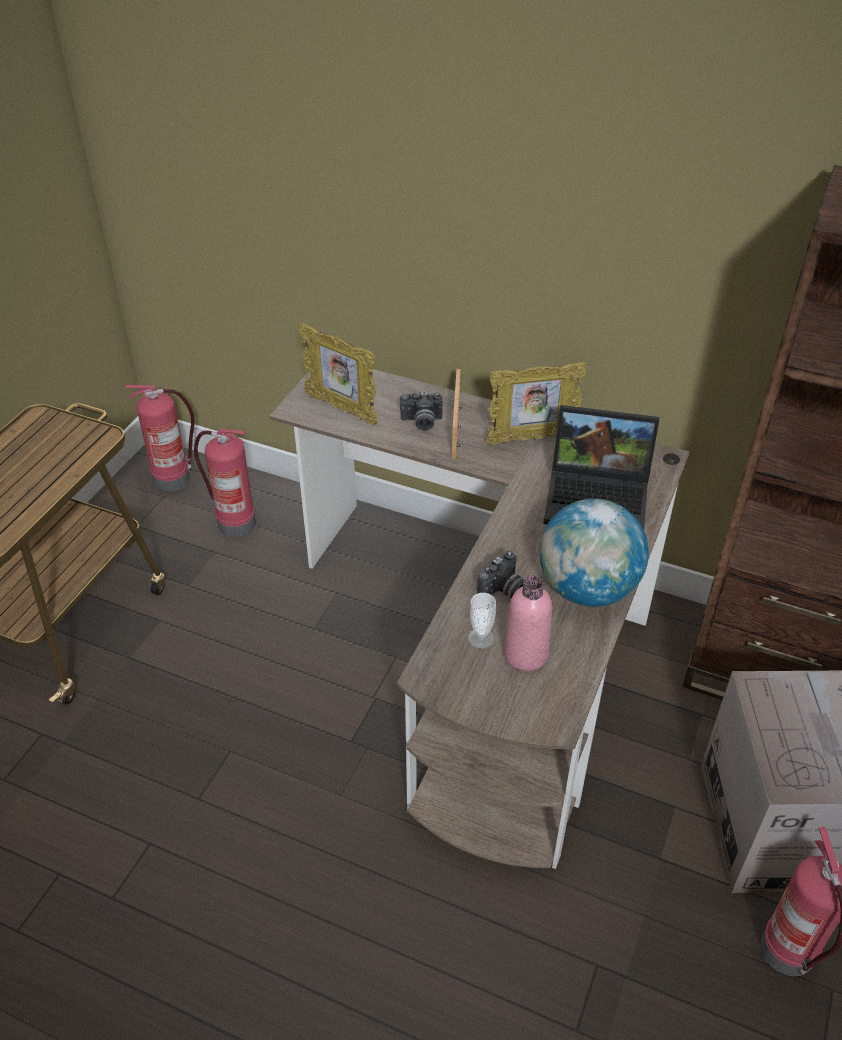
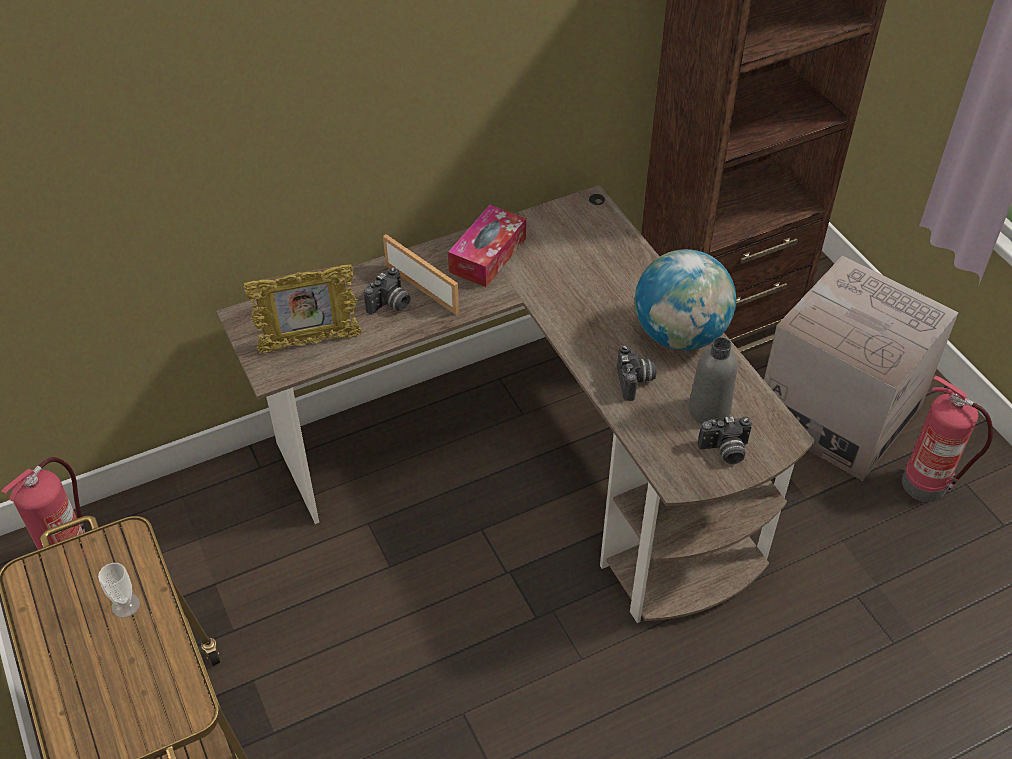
camera: 50 degrees left, 5 degrees up
(234, 523) = (194, 545): fire extinguisher -> none
(481, 638) = (669, 425): cup -> cup (125, 605)
(492, 689) = (725, 451): none -> camera
(525, 654) = (709, 410): pink bottle -> grey bottle
(531, 439) = (488, 255): picture frame -> tissue box
(599, 498) = (595, 264): laptop -> none

